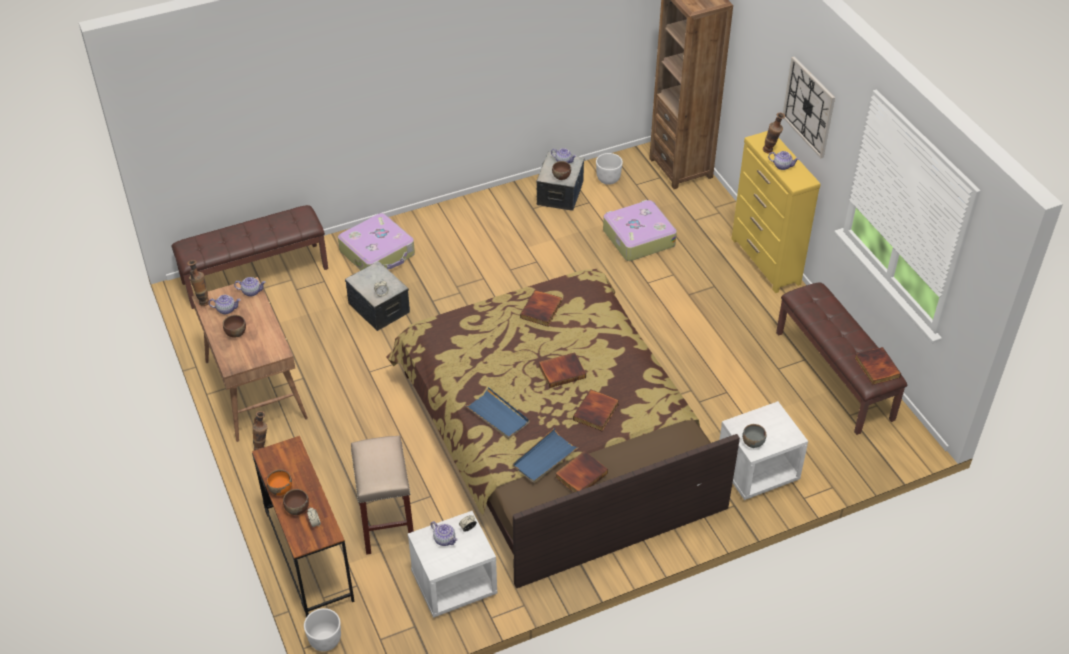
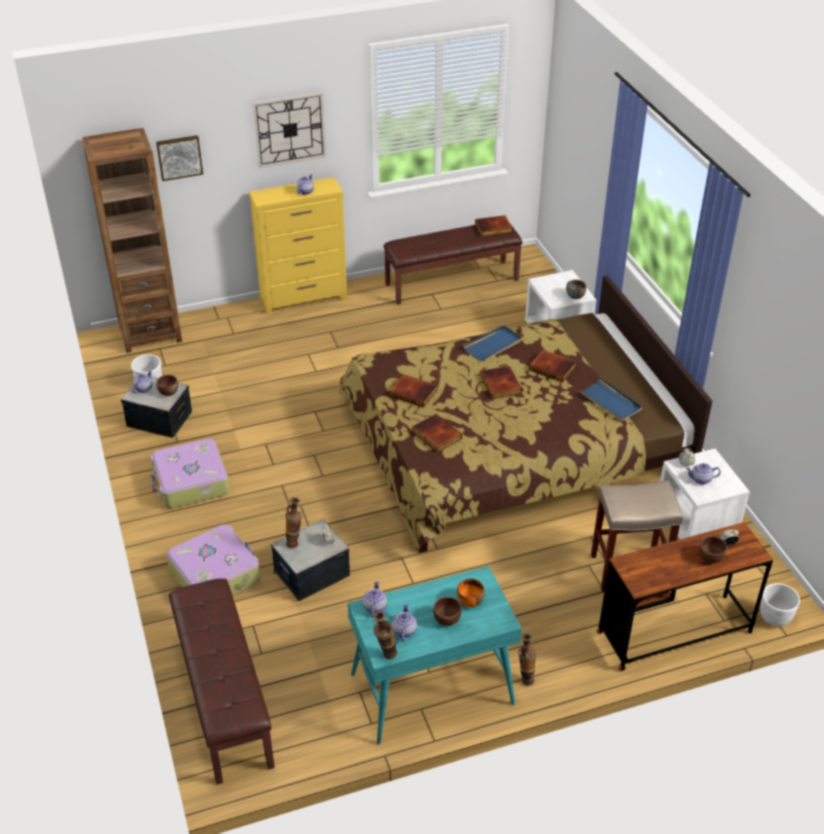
camera: 85 degrees left, 5 degrees down
(255, 390) = (431, 690): brown desk -> turquoise desk
(280, 489) = (686, 571): orange bowl -> orange bowl (470, 601)
(445, 539) = (701, 480): teapot -> teapot turned 135 degrees counterclockwise
(498, 415) = (557, 428): blue tray -> blue tray (493, 345)
(581, 474) = (627, 382): book -> book (435, 435)
(637, 238) = (248, 371): suitcase -> suitcase (190, 482)
(747, 52) = (179, 157): none -> picture
(770, 152) = (283, 195): vase -> vase (295, 542)

